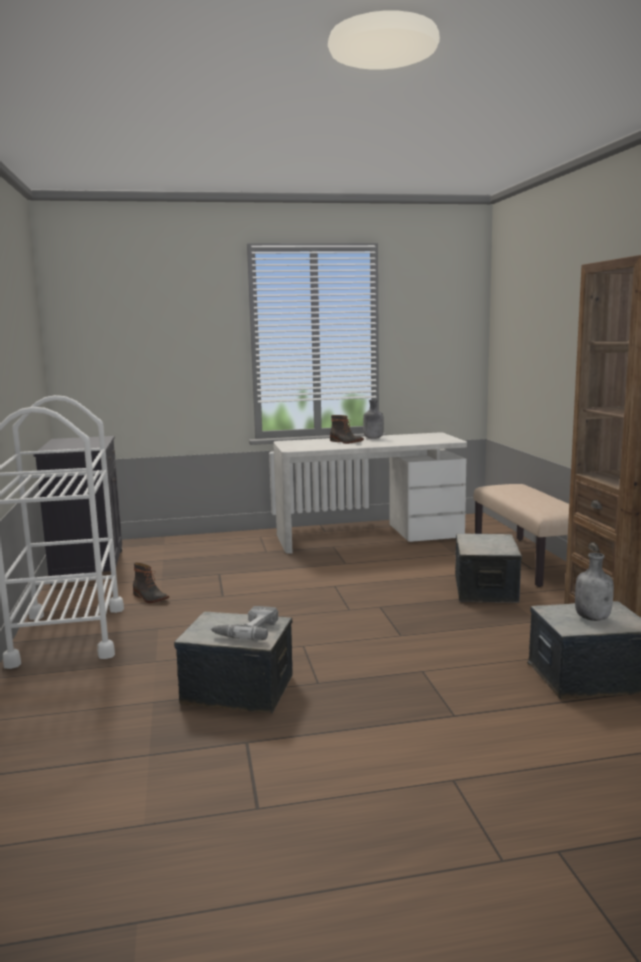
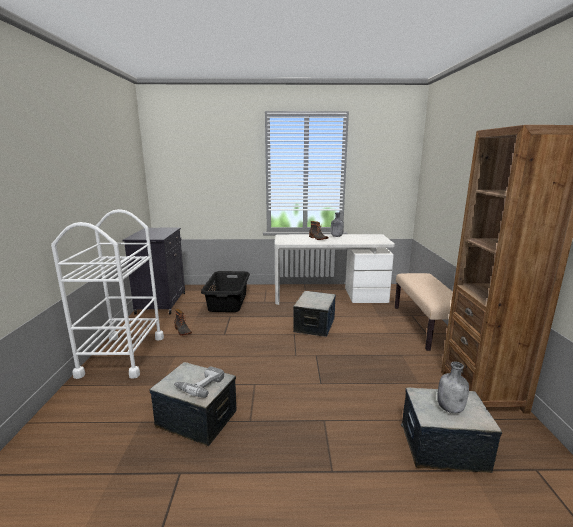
camera: 10 degrees right, 5 degrees up
(205, 556) = (228, 302): none -> black laundry basket
(486, 590) = (390, 349): storage box -> storage box (315, 325)

